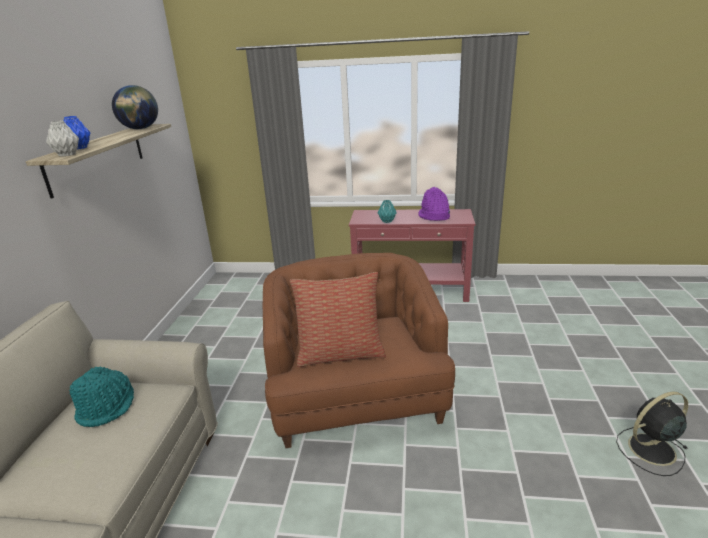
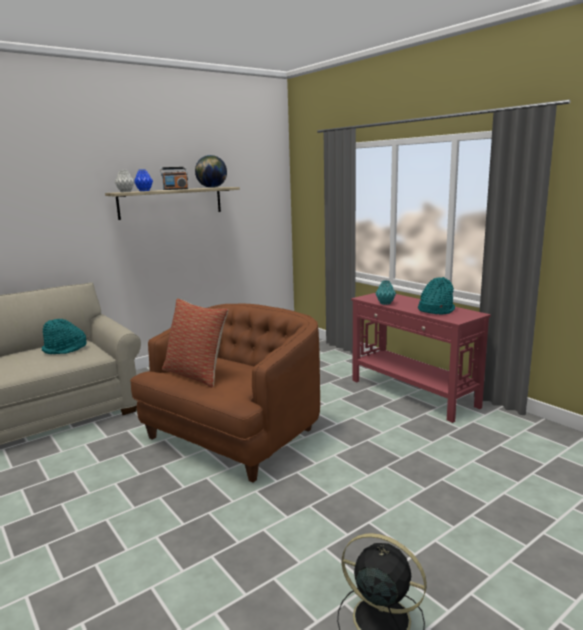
camera: 45 degrees right, 10 degrees down
(110, 139) = (175, 189): none -> radio
(434, 216) = (435, 310): purple hat -> turquoise hat

